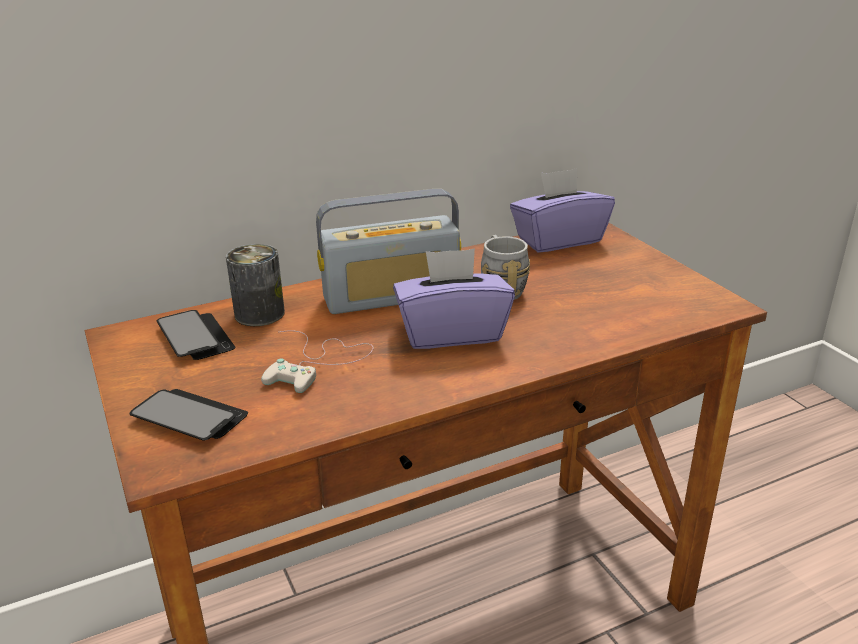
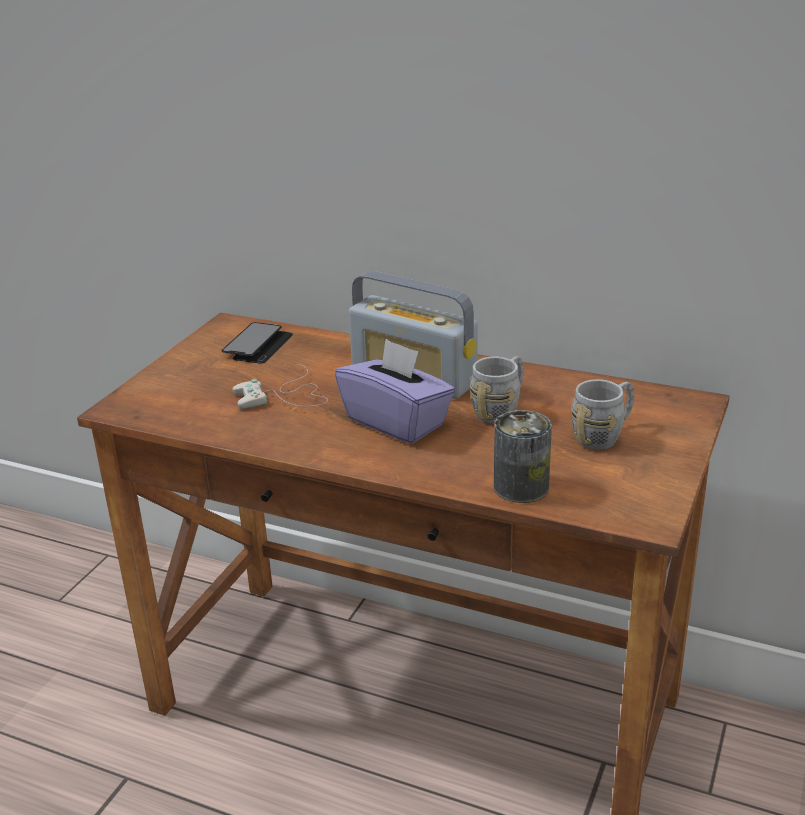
camera: 50 degrees right, 0 degrees up
(189, 417) = (171, 390): phone -> none
(259, 314) = (316, 348): can -> can (521, 487)
(558, 240) = (638, 396): purple tissue box -> none
(594, 271) = (604, 435): none -> grey mug

